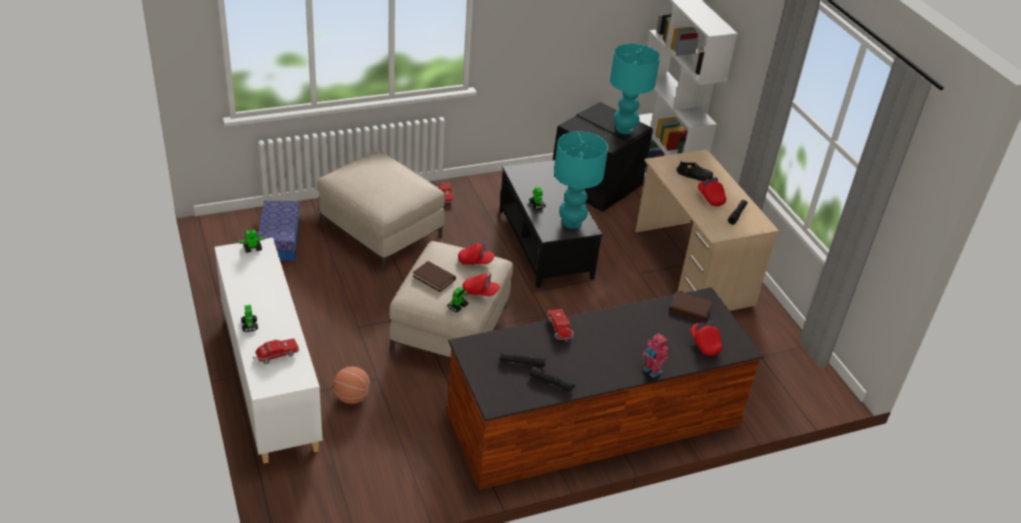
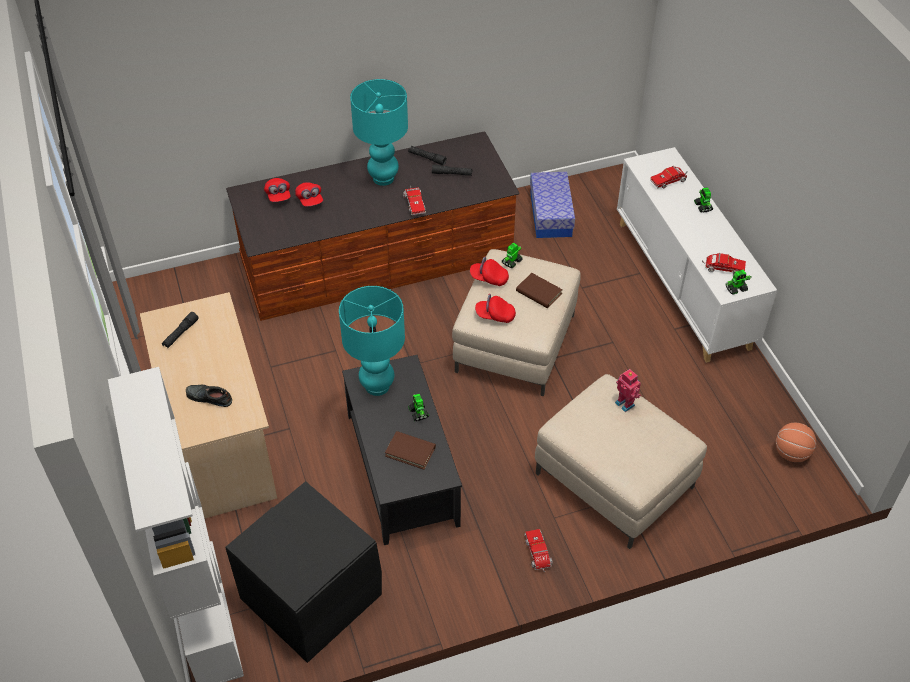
camera: 175 degrees left, 10 degrees up
(257, 265) = (722, 268): none -> toy truck
(280, 240) = (736, 457): storage box -> storage box (551, 214)
(352, 397) = (601, 269): basketball -> basketball (791, 453)
(624, 129) = (273, 534): turquoise table lamp -> turquoise table lamp (384, 178)
(651, 371) = (337, 170): toy robot -> toy robot (626, 403)
(690, 308) = (279, 230): brown book -> brown book (410, 451)
(710, 198) = (203, 358): red cap -> red cap (309, 200)

